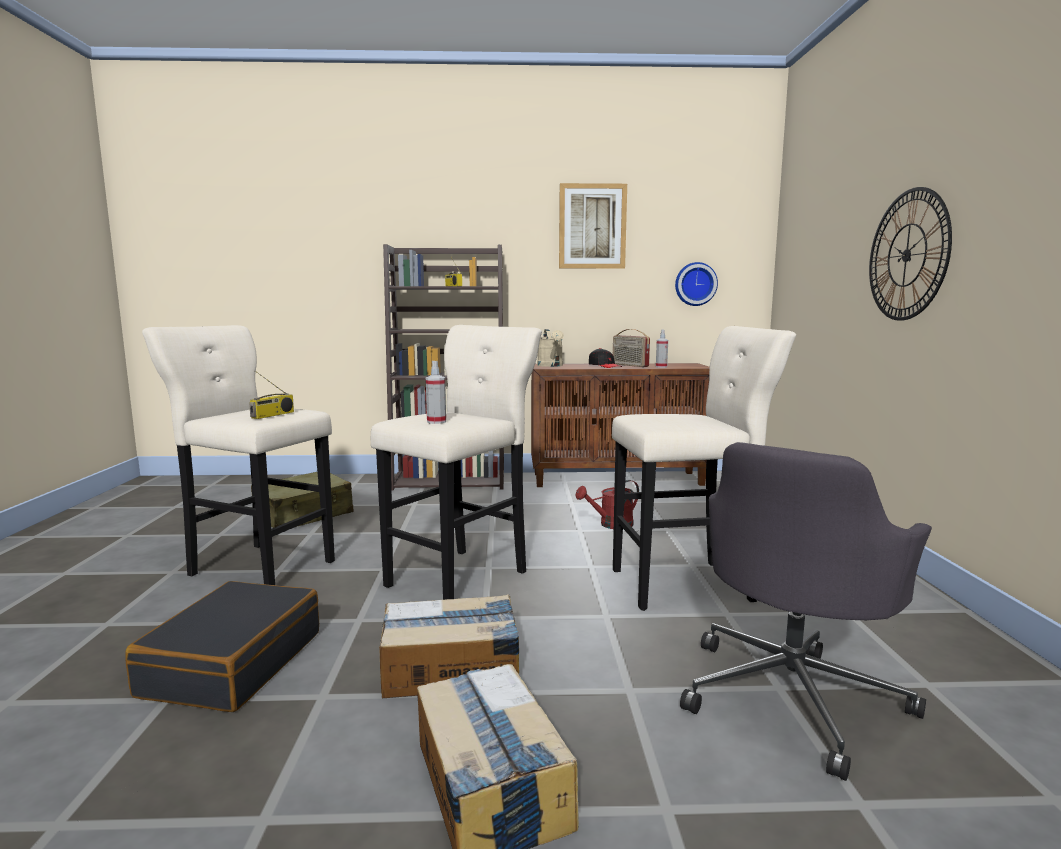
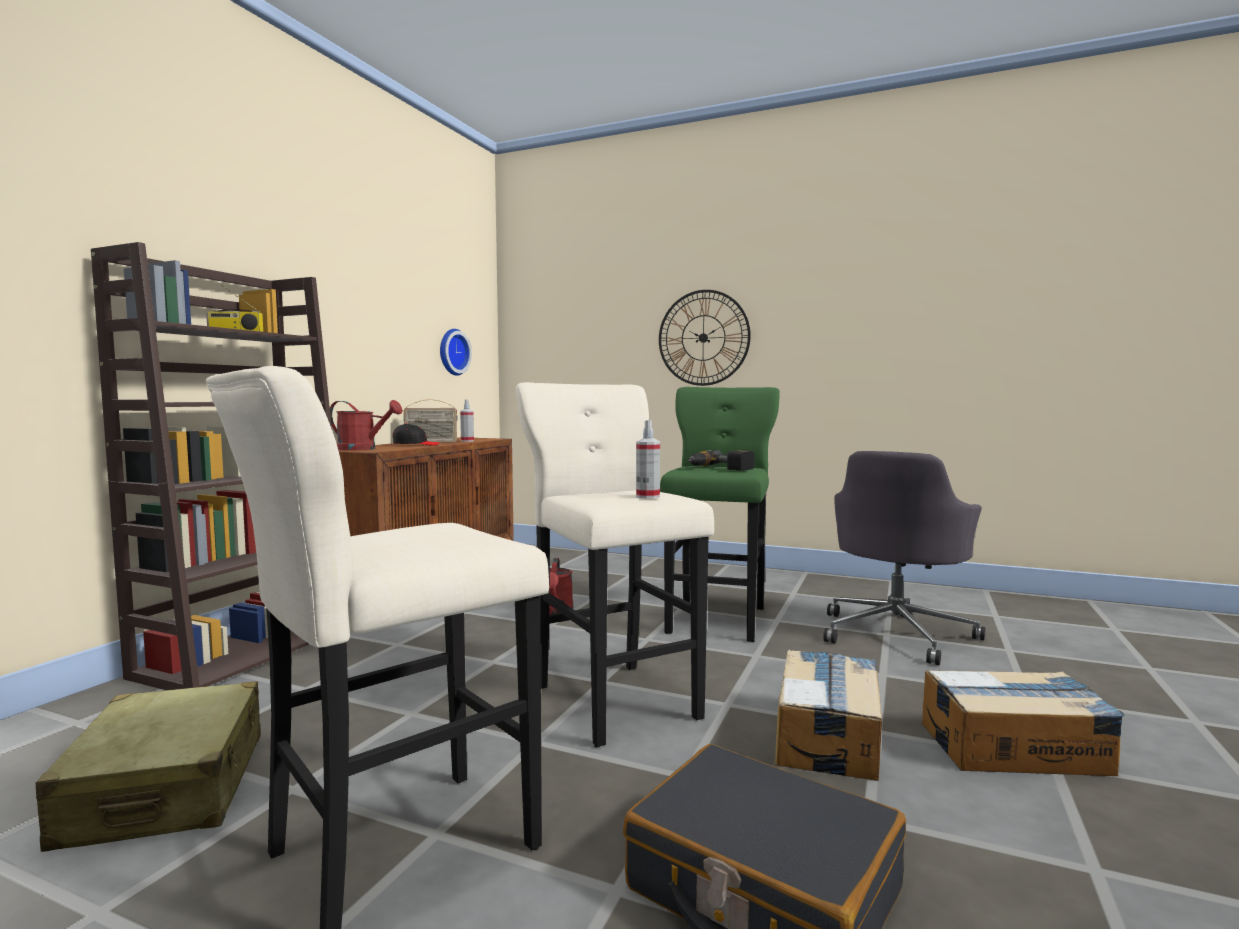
camera: 65 degrees left, 5 degrees down
(272, 415) = (468, 533): radio -> none
(551, 366) = (363, 449): beige watering can -> red watering can
(592, 226) = (366, 272): picture -> none
(663, 420) = (719, 469): none -> power drill
(688, 585) = (717, 618): beige stool -> green stool
(792, 695) = (896, 633): grey office chair -> grey office chair turned 60 degrees clockwise

